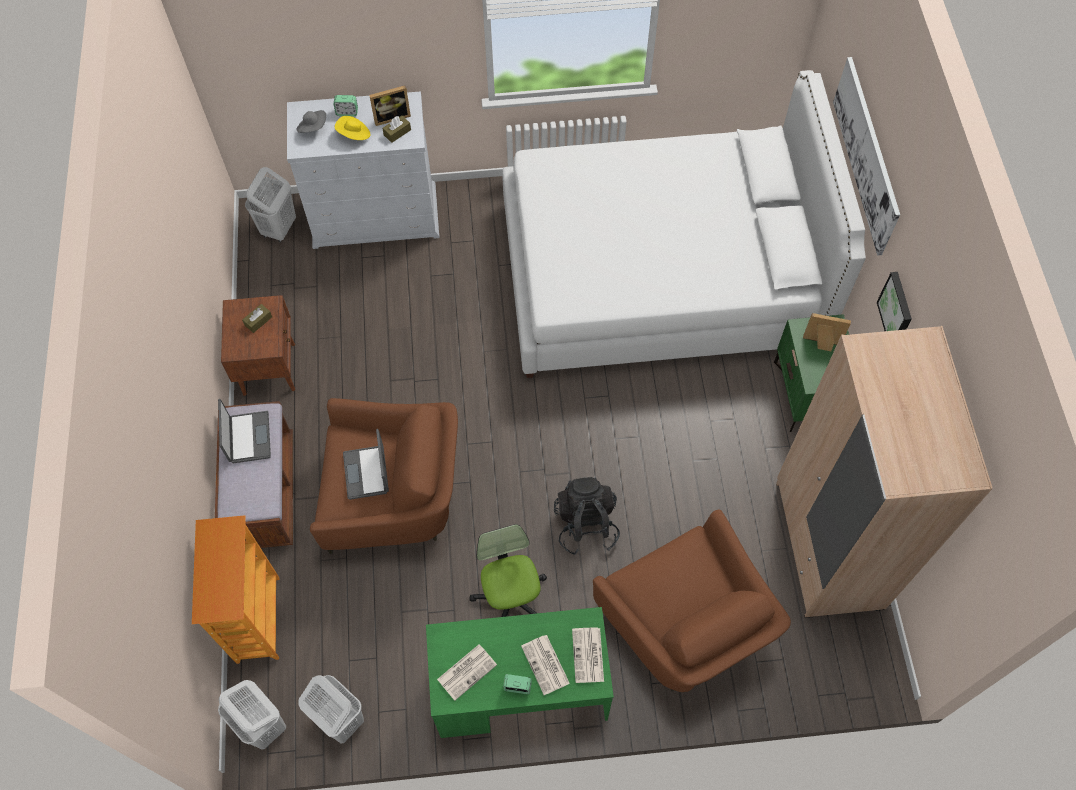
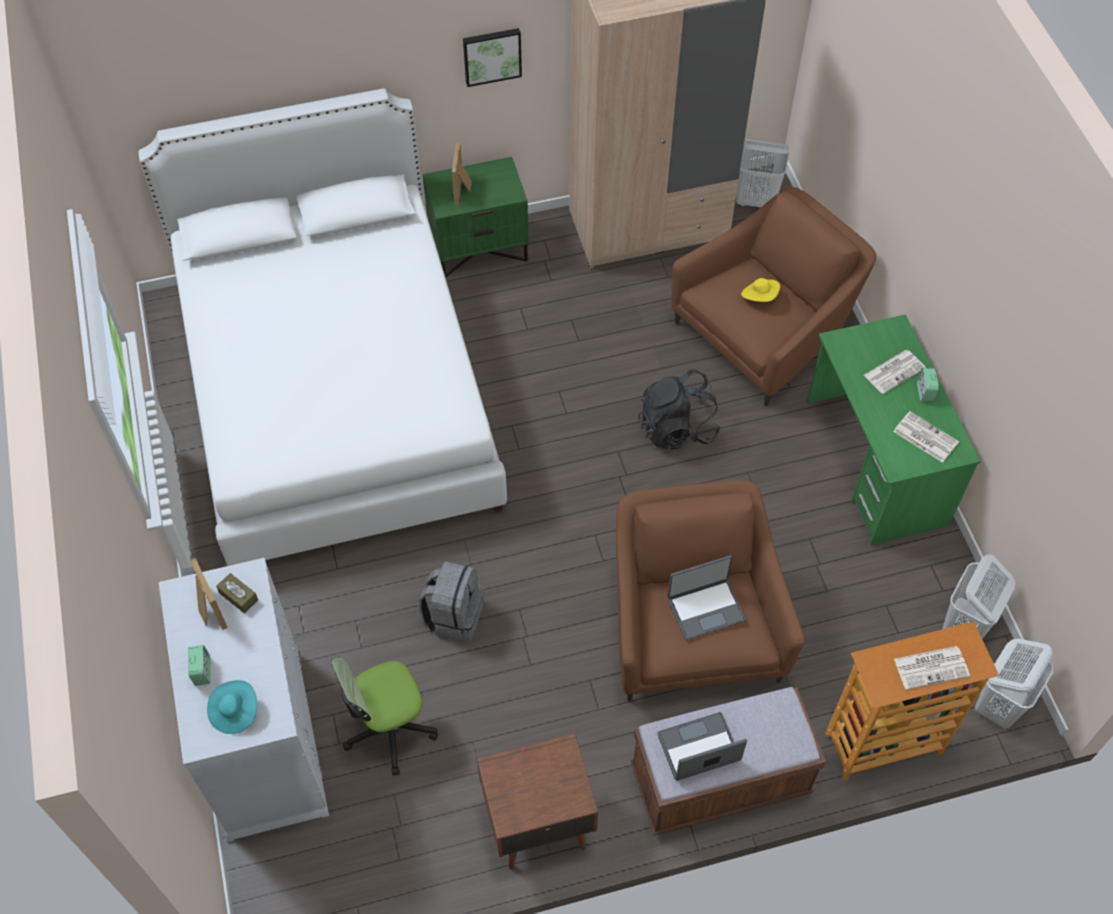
camera: 100 degrees left, 5 degrees down
(258, 321) = (524, 778): brown tissue box -> none
(279, 229) = (295, 875): white laundry basket -> white laundry basket (756, 200)
(313, 128) = (234, 712): grey hat -> turquoise hat
(354, 135) = (246, 652): yellow hat -> yellow hat (760, 296)
(442, 335) = (454, 615): none -> grey backpack
(510, 597) = (779, 486): office chair -> office chair (389, 728)
(588, 656) = (873, 338): newspaper -> newspaper (932, 667)
(866, 154) = (316, 57): picture -> none

